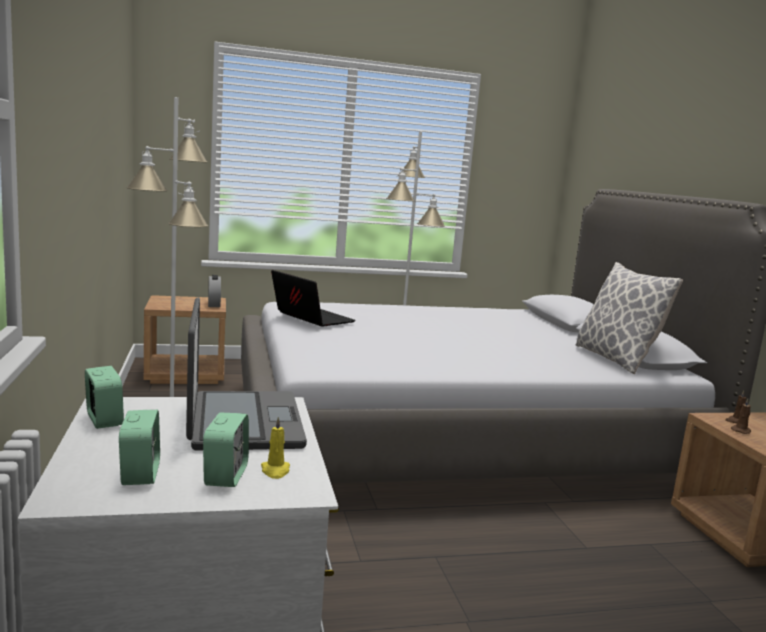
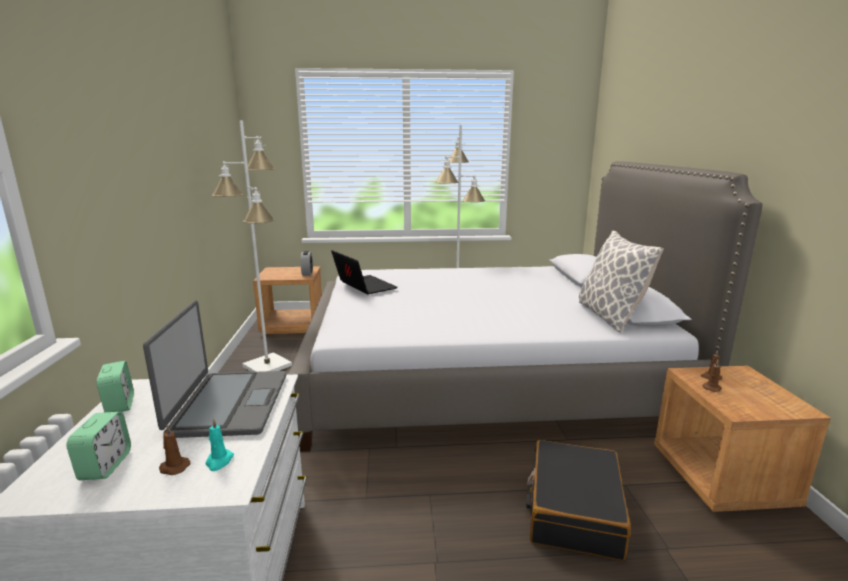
camera: 10 degrees right, 5 degrees up
(225, 476) = (173, 467): alarm clock -> brown candle
(275, 471) = (219, 461): yellow candle -> turquoise candle
(602, 568) = (573, 510): none -> black suitcase

